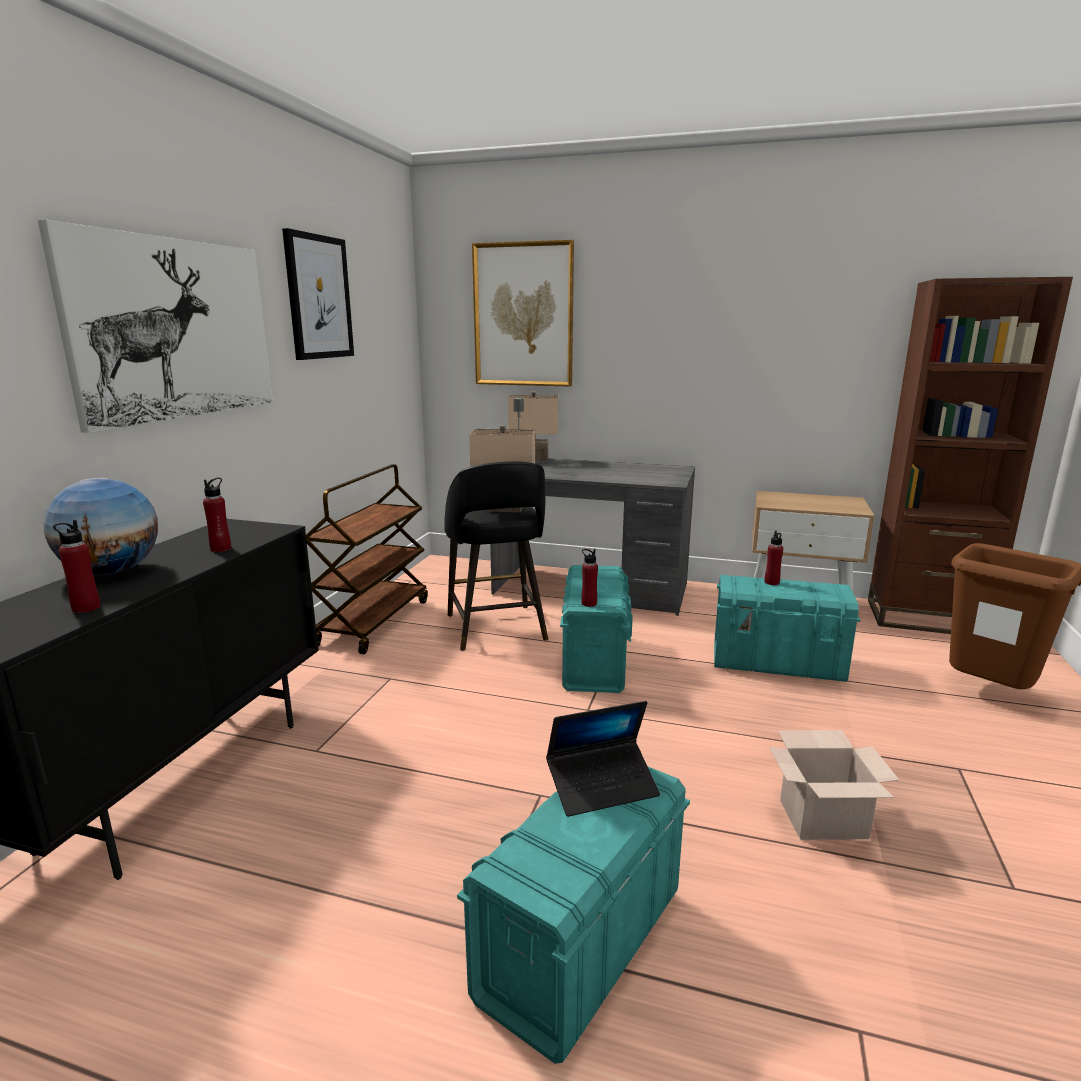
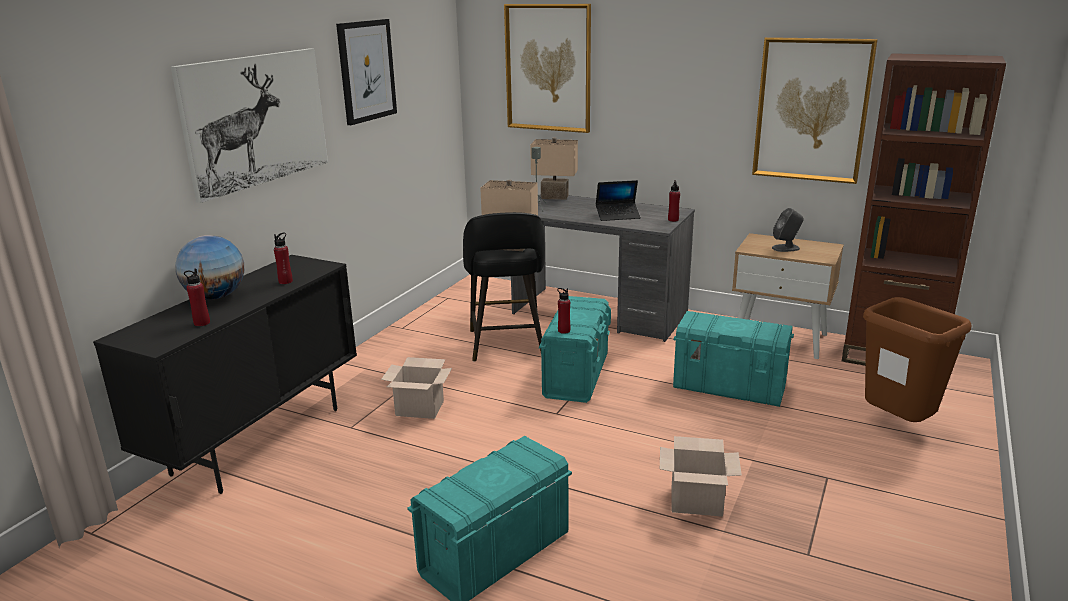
camera: 10 degrees right, 5 degrees up
(373, 622) = (410, 333): brown cart -> none
(409, 716) = (421, 408): none -> cardboard box
(602, 786) = (512, 457): laptop -> laptop (618, 216)
(771, 582) = (726, 320): red bottle -> red bottle (673, 220)
(808, 502) = (786, 248): none -> grey speaker
(827, 350) = (811, 110): none -> picture

